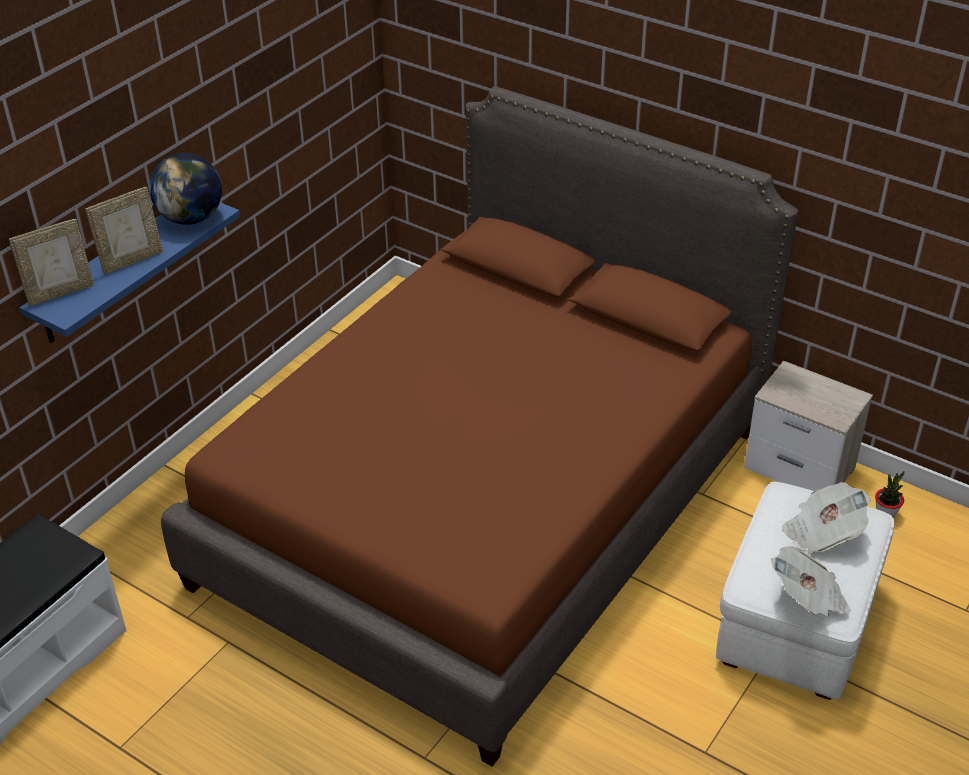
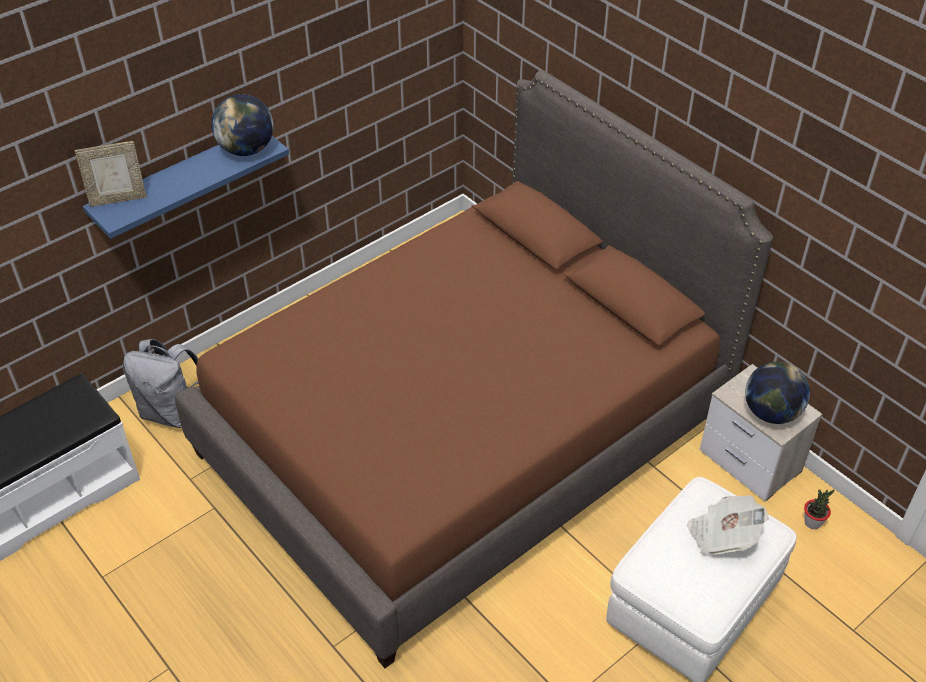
camera: 15 degrees right, 5 degrees up
(131, 261) = (184, 180): picture frame -> none
(138, 549) = (172, 412): none -> grey backpack
(808, 598) = (685, 594): newspaper -> none
(822, 404) = (771, 413): none -> globe

